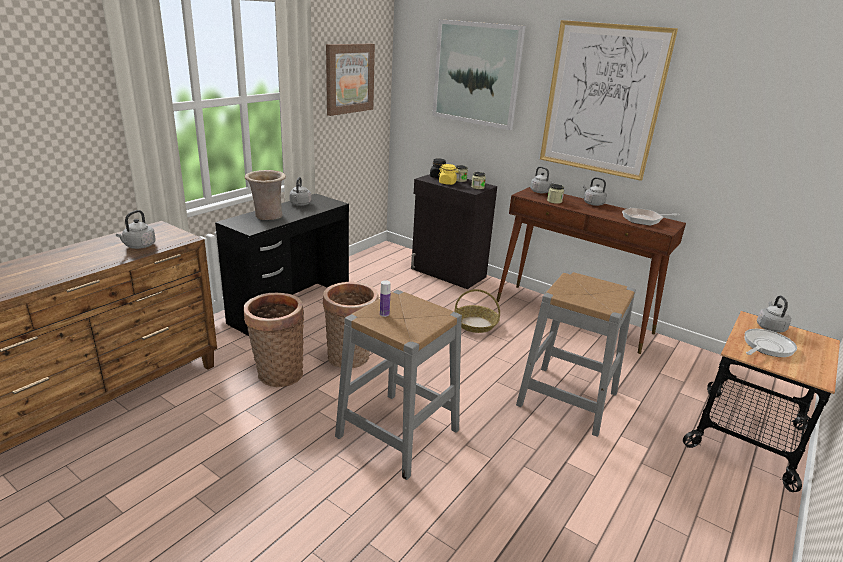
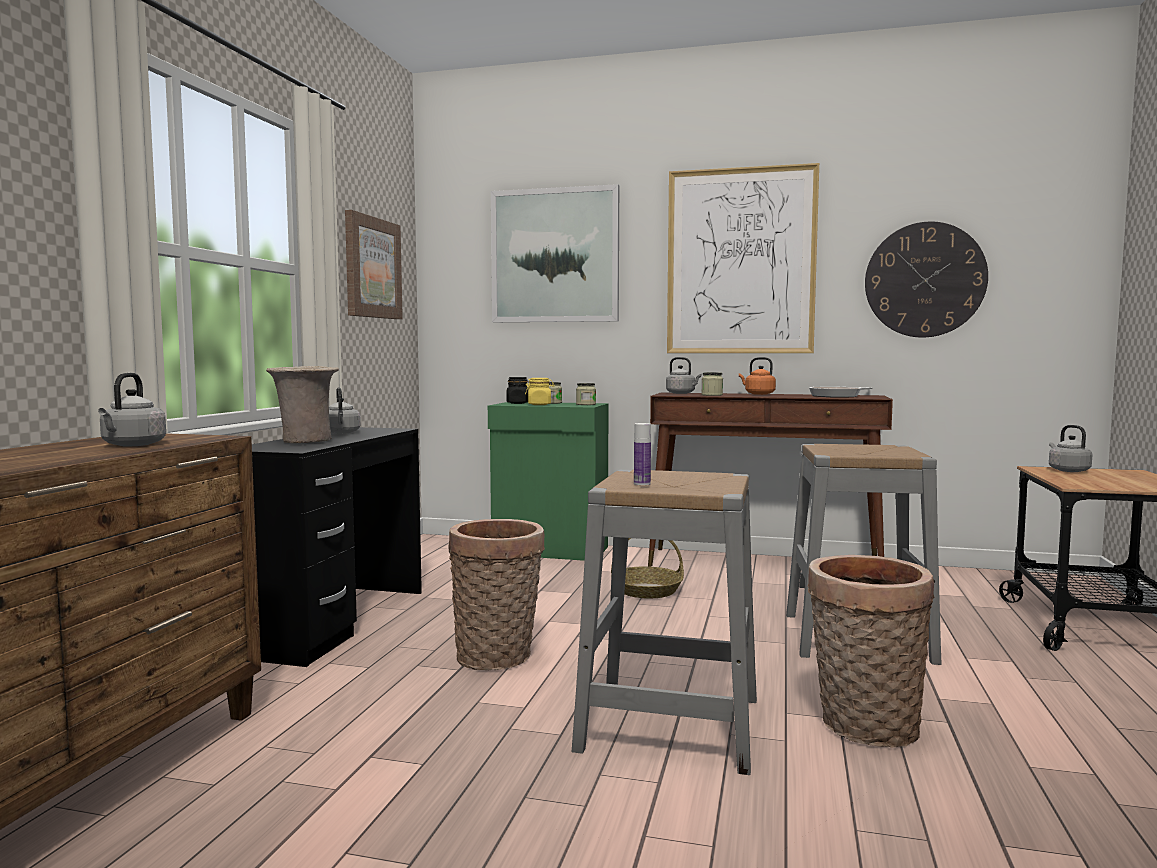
camera: 20 degrees left, 20 degrees down
(277, 373) = (387, 699): basket -> basket (863, 727)
(448, 273) = (550, 551): black cabinet -> green cabinet
(592, 203) = (758, 394): grey kettle -> orange kettle
(741, 140) = (925, 280): none -> wall clock
(766, 347) = (1093, 480): frying pan -> none

